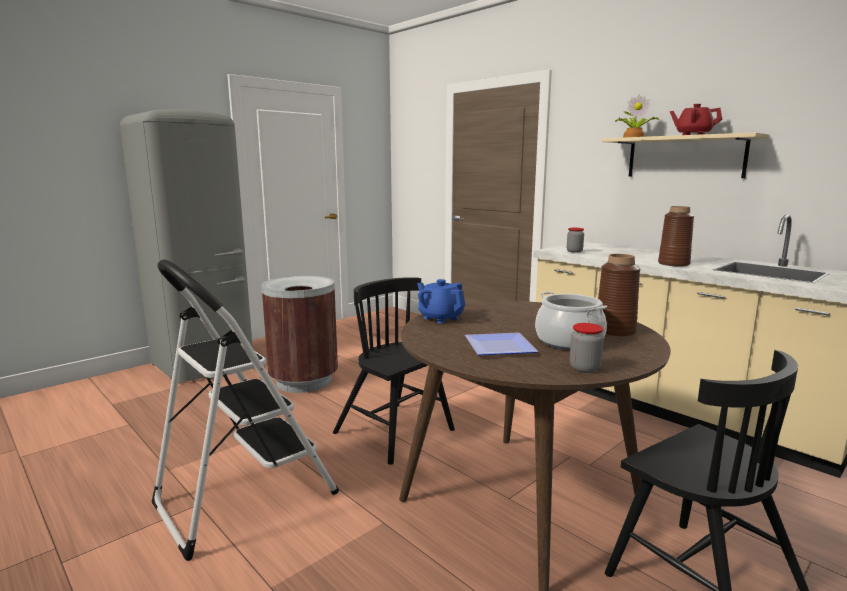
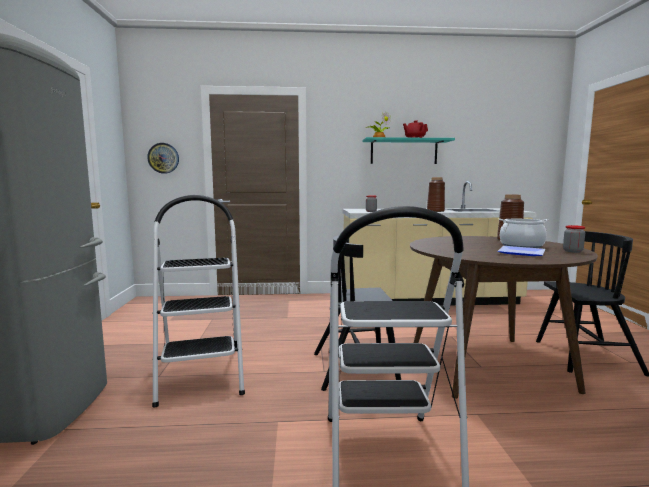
camera: 50 degrees left, 5 degrees down
(304, 381) = (203, 372): brown trash can -> step ladder
(416, 168) = (163, 158): none -> wall clock
(440, 318) = (440, 250): blue teapot -> none
(685, 157) = (404, 152): beige shelf -> turquoise shelf

